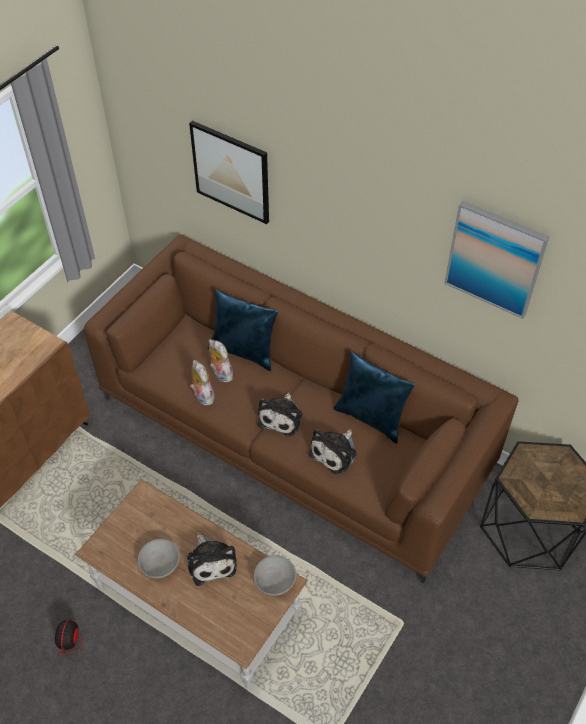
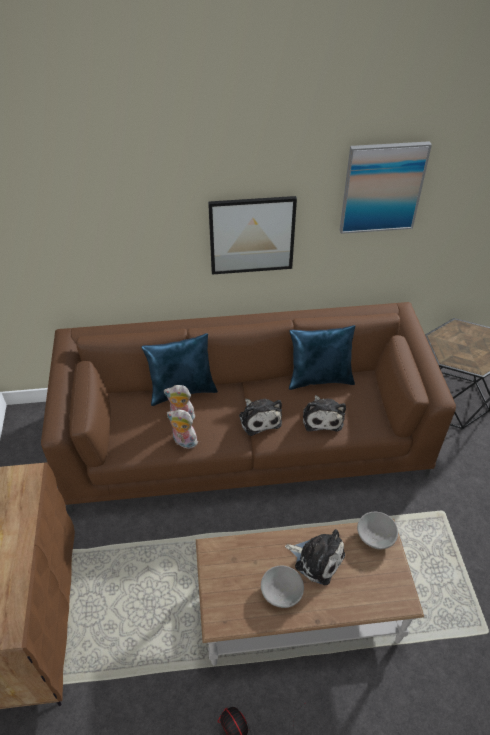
camera: 40 degrees left, 5 degrees down
(231, 172) = (106, 234): picture -> picture (252, 235)

